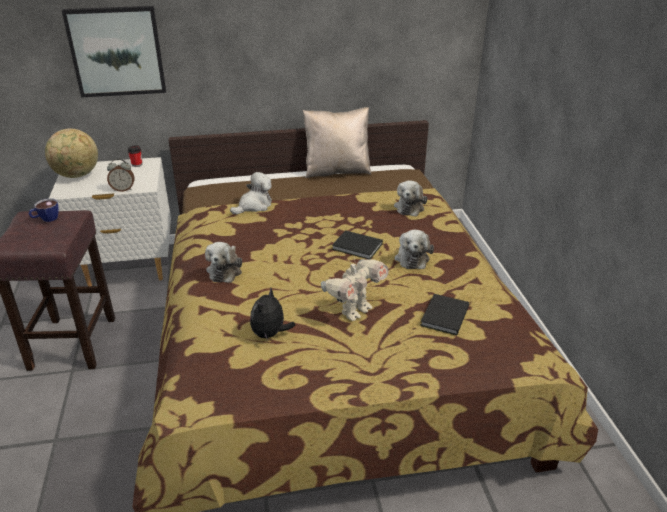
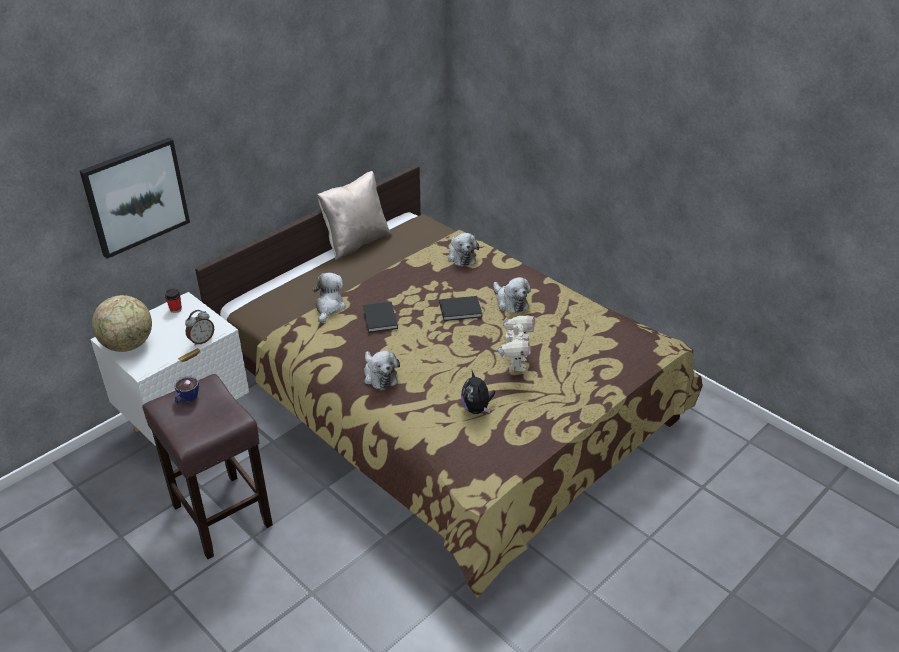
camera: 35 degrees left, 5 degrees up
(443, 317) = (578, 340): black book -> black book (379, 319)

